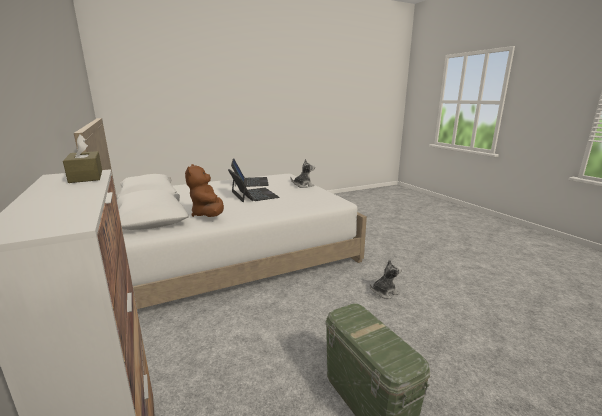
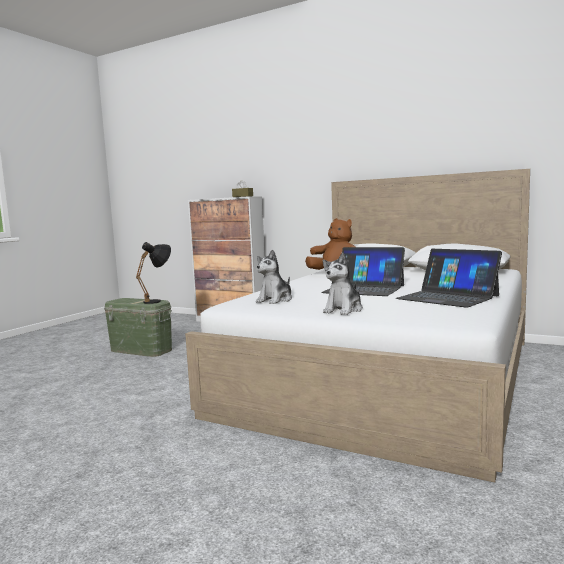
camera: 145 degrees right, 10 degrees down
(343, 316) = (158, 301): none -> black table lamp
(384, 292) = (144, 395): plush toy -> plush toy (275, 300)

